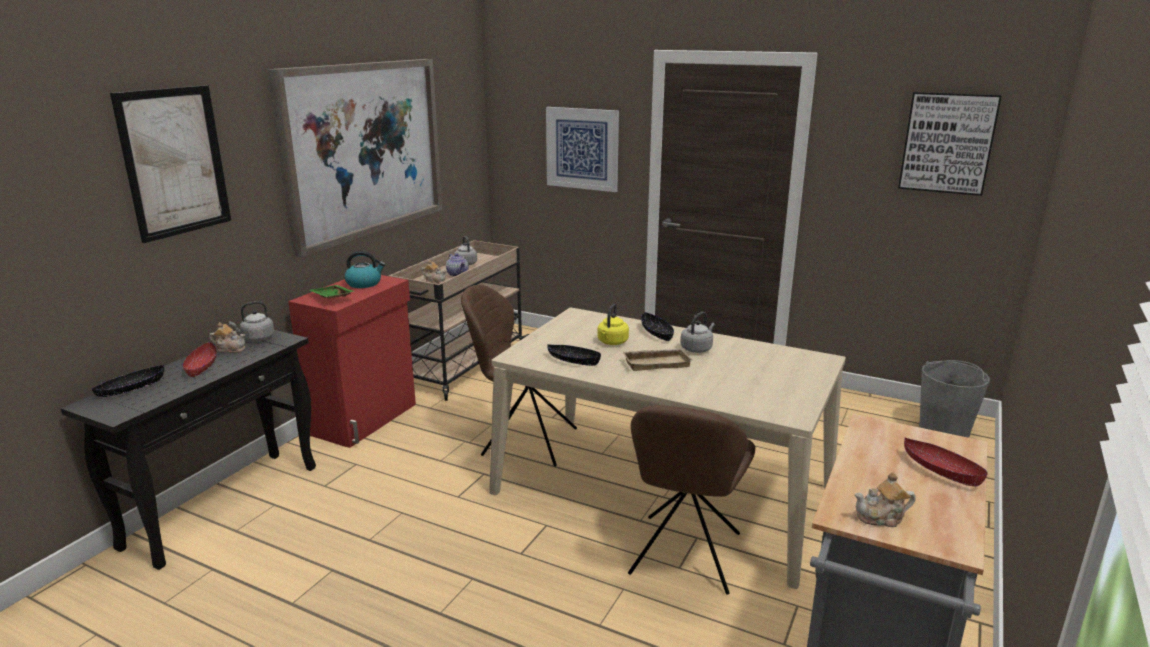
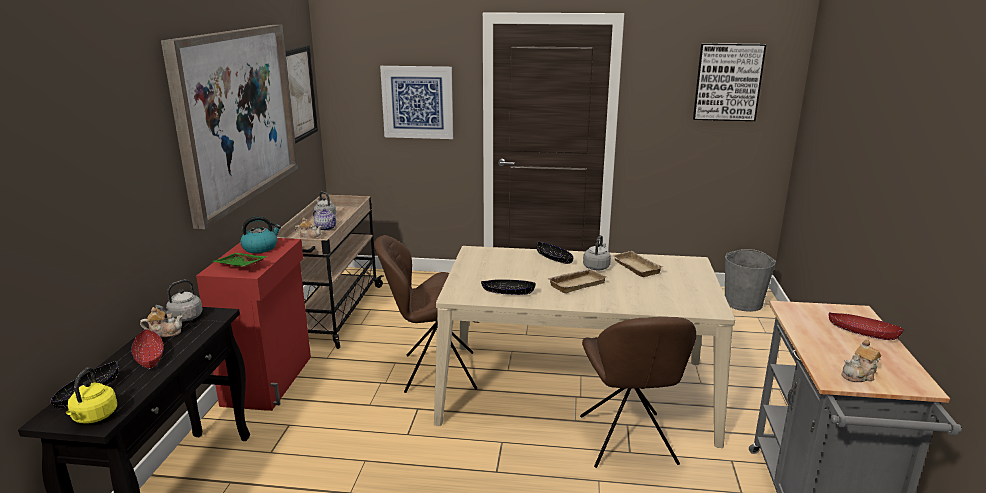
camera: 20 degrees left, 0 degrees up
(174, 162) = (94, 143): picture -> picture (300, 93)
(612, 342) = (525, 271): yellow kettle -> yellow kettle (94, 417)
(741, 355) = (634, 267): none -> beige tray

